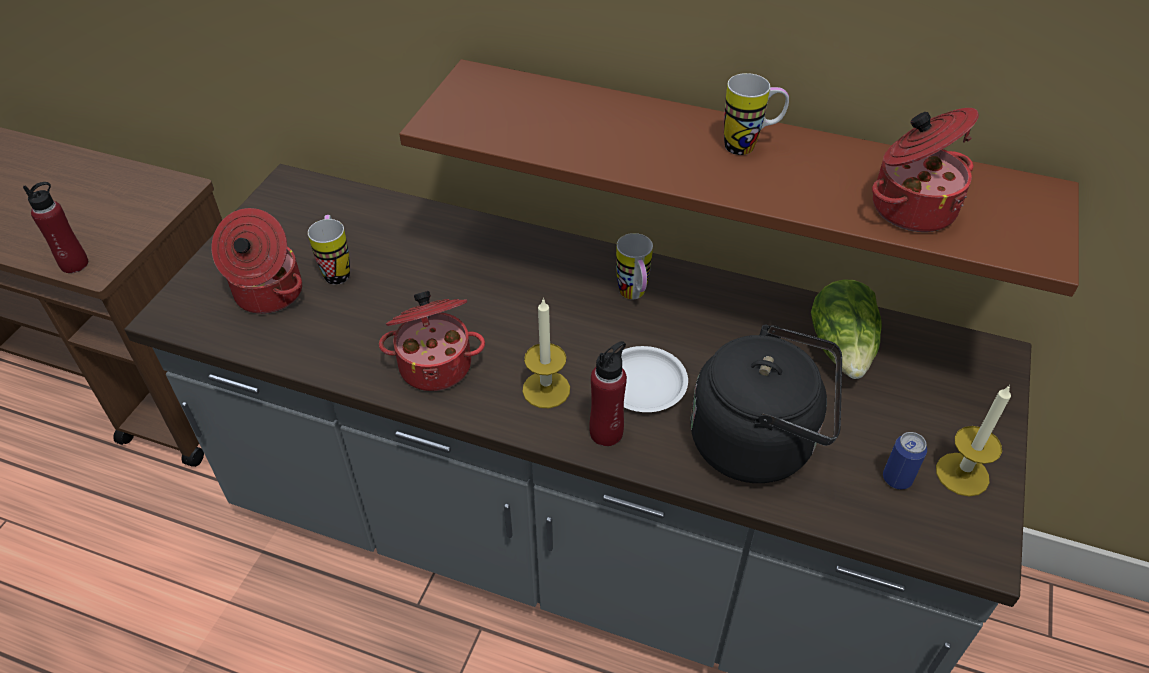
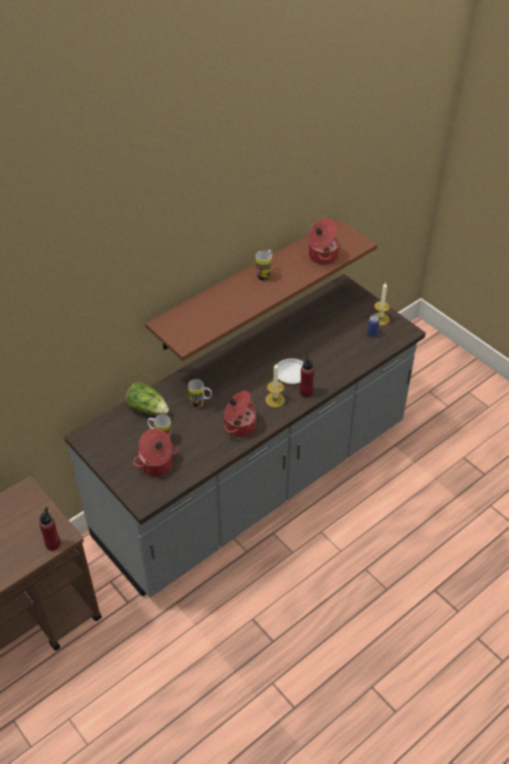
camera: 60 degrees left, 0 degrees up
(634, 297) = (247, 356): mug -> mug (201, 404)
(759, 442) = (336, 357): black kettle -> none
(842, 349) = (313, 317): lettuce -> lettuce (148, 408)

